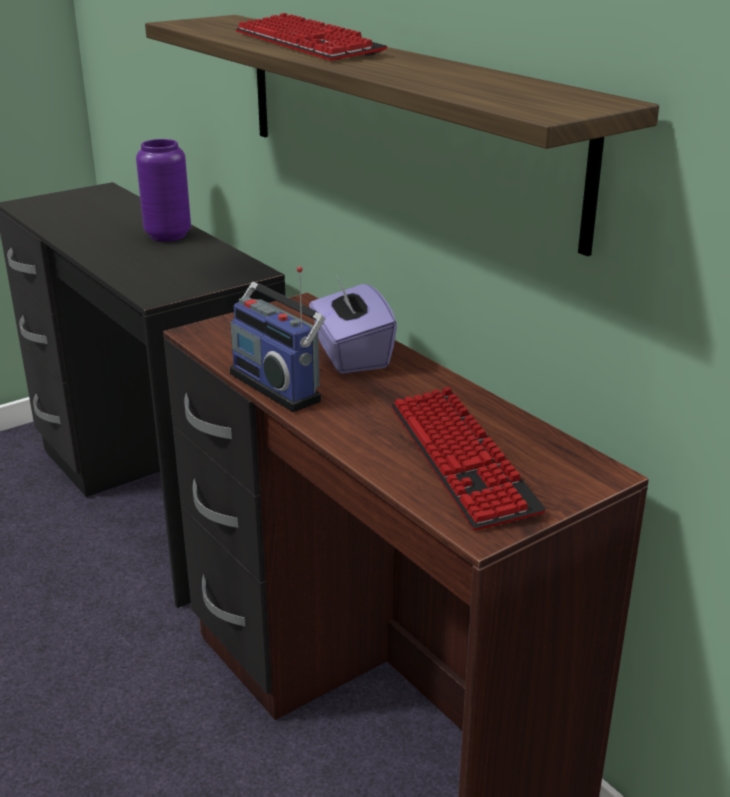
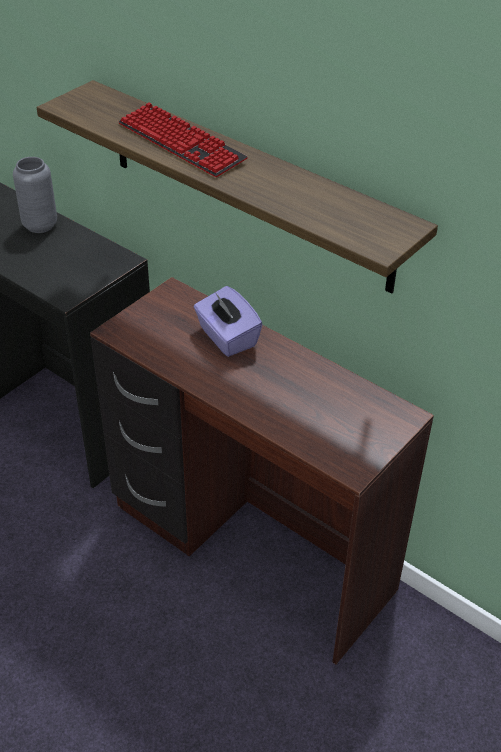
camera: 15 degrees left, 15 degrees up
(168, 235) = (40, 225): purple vase -> grey vase
(279, 385) = (193, 374): radio -> none
(460, 458) = (325, 418): keyboard -> none

